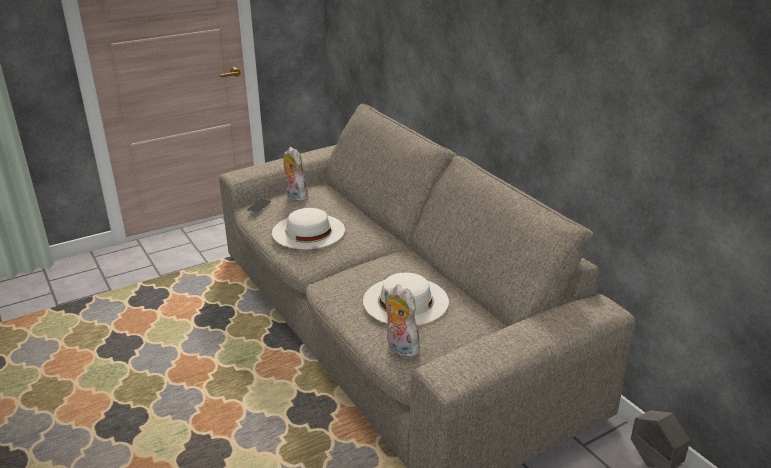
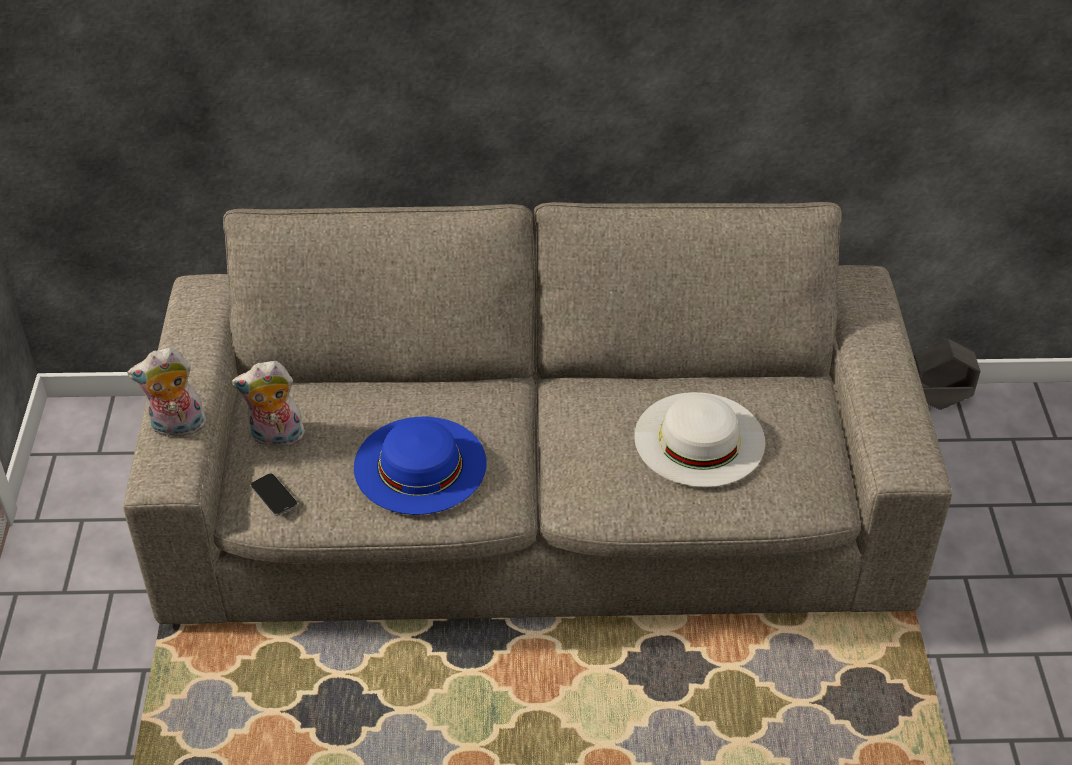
camera: 60 degrees left, 15 degrees up
(308, 231) = (420, 464): white hat -> blue hat
(399, 348) = (793, 490): plush toy -> plush toy (177, 428)

